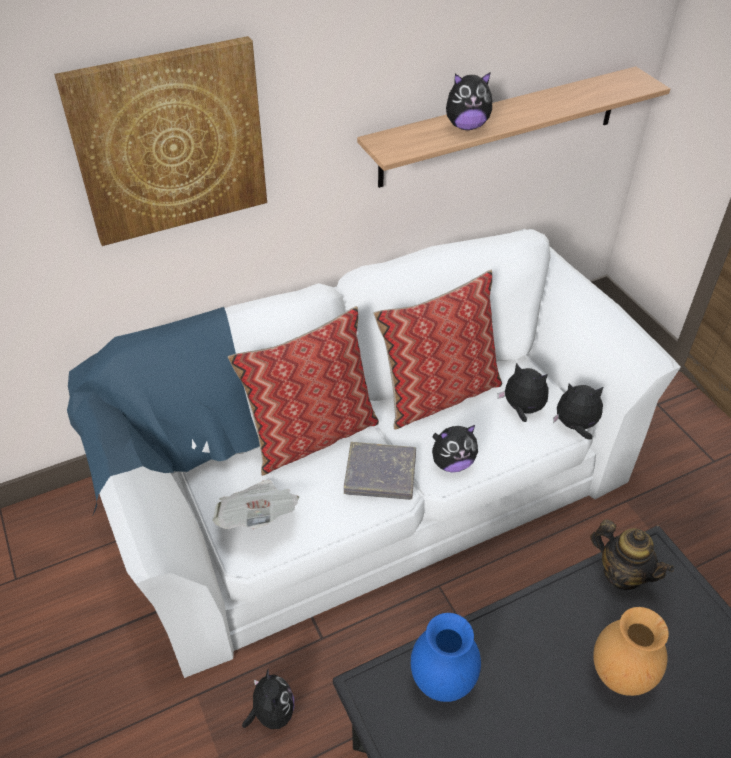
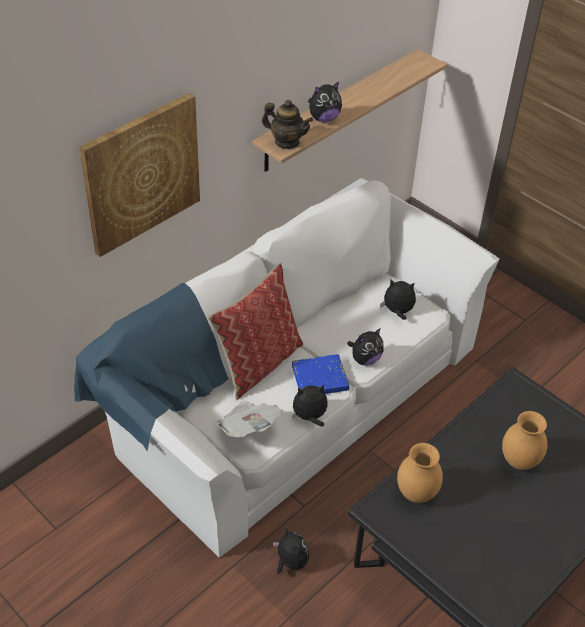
camera: 20 degrees left, 0 degrees up
(380, 474) = (320, 378): grey book -> blue book
(438, 394) = (335, 313): pillow -> none
(441, 680) = (415, 493): blue vase -> brown vase
(575, 426) = (437, 315): plush toy -> plush toy (309, 417)
(622, 574) = (501, 402): teapot -> teapot (287, 142)

